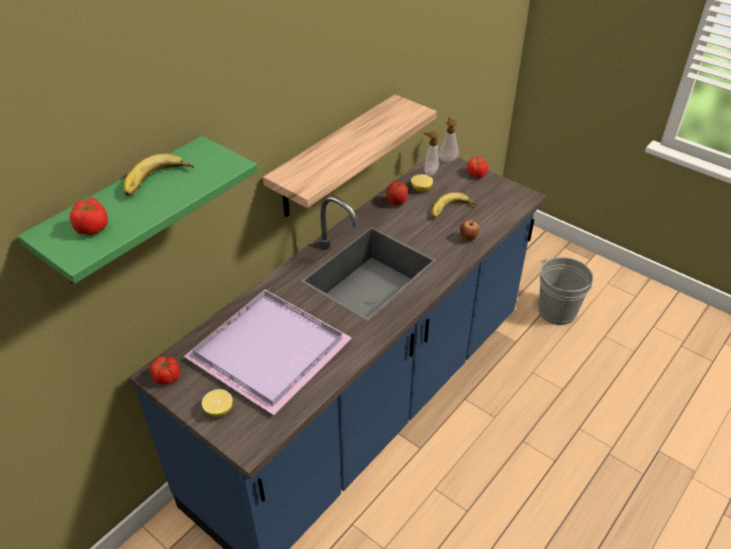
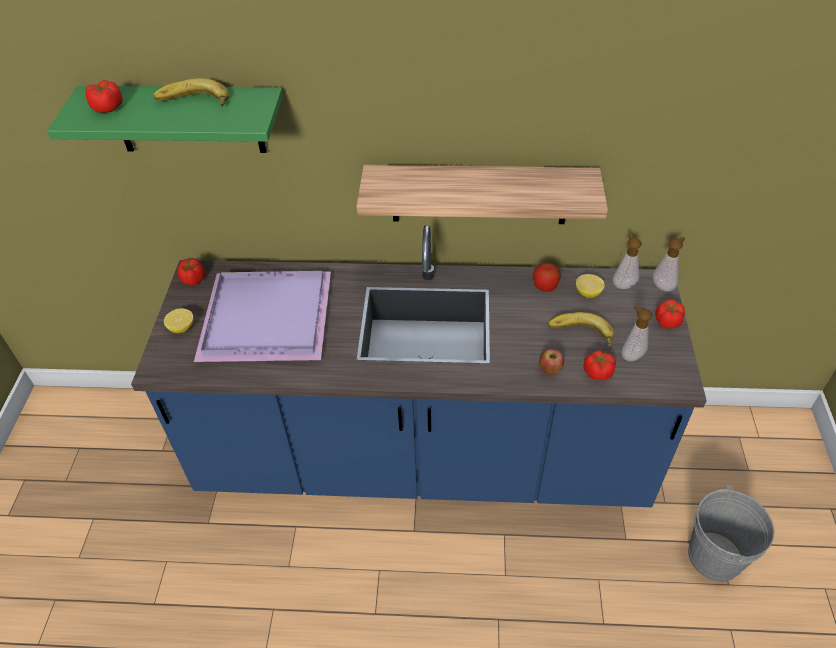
camera: 55 degrees right, 5 degrees up
(487, 201) = (630, 355): none -> soap dispenser
(488, 221) = (597, 372): none -> tomato

